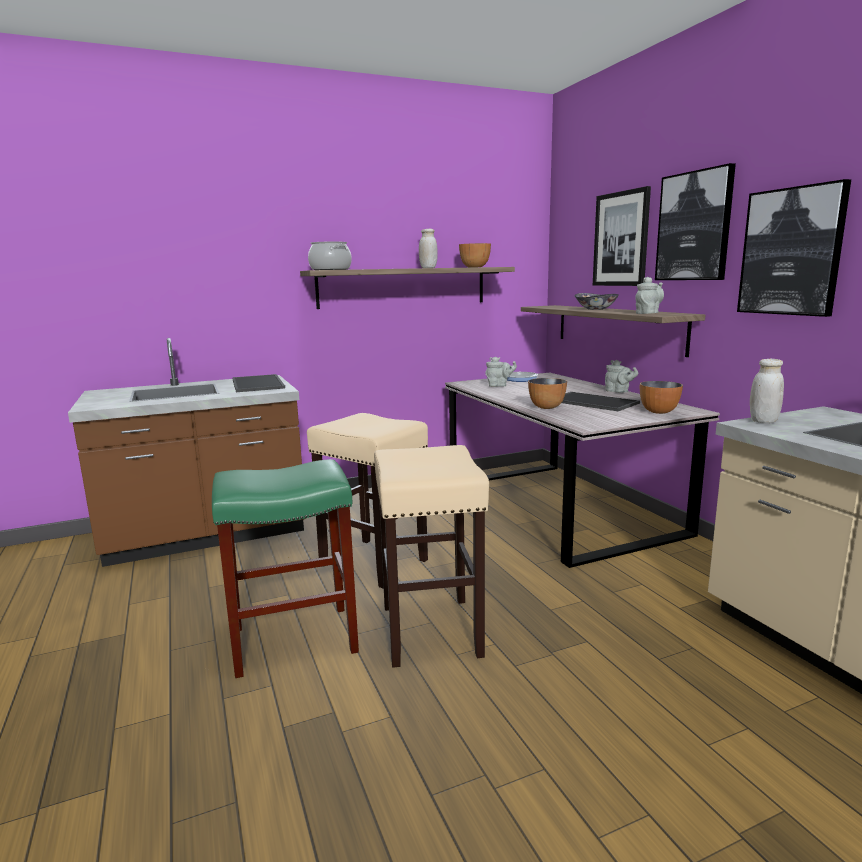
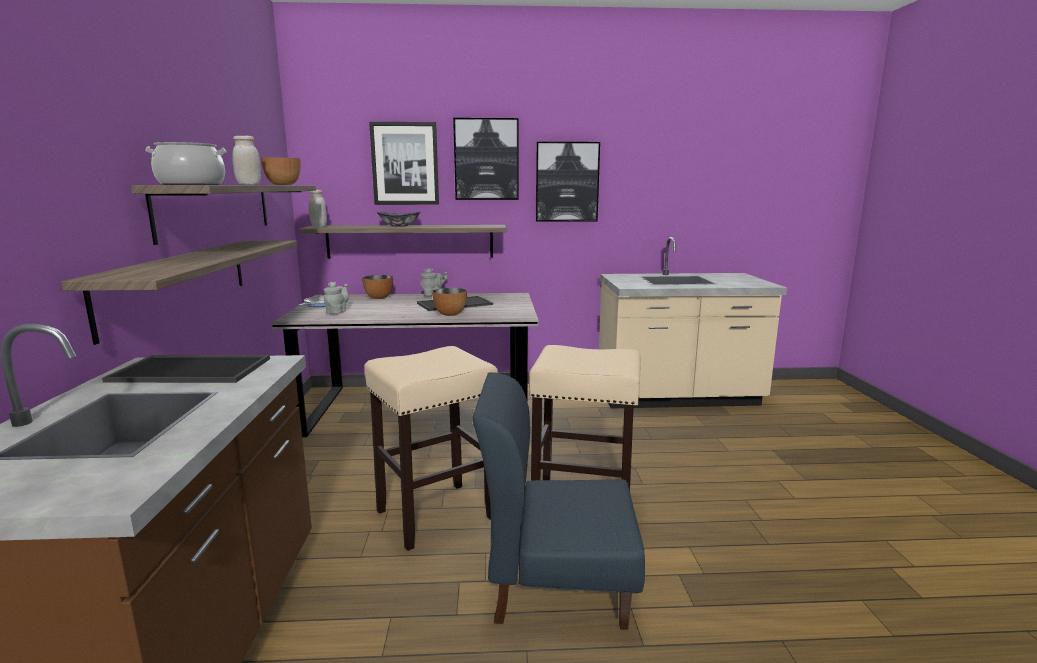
camera: 70 degrees left, 0 degrees up
(296, 638) = (557, 584): green stool -> blue chair
(341, 336) = (180, 282): none -> shelf
(648, 313) = (474, 226): grey teapot -> none
(659, 412) = (509, 299): bowl -> bowl (379, 297)
(763, 421) = (624, 284): white jar -> white jar (319, 227)

